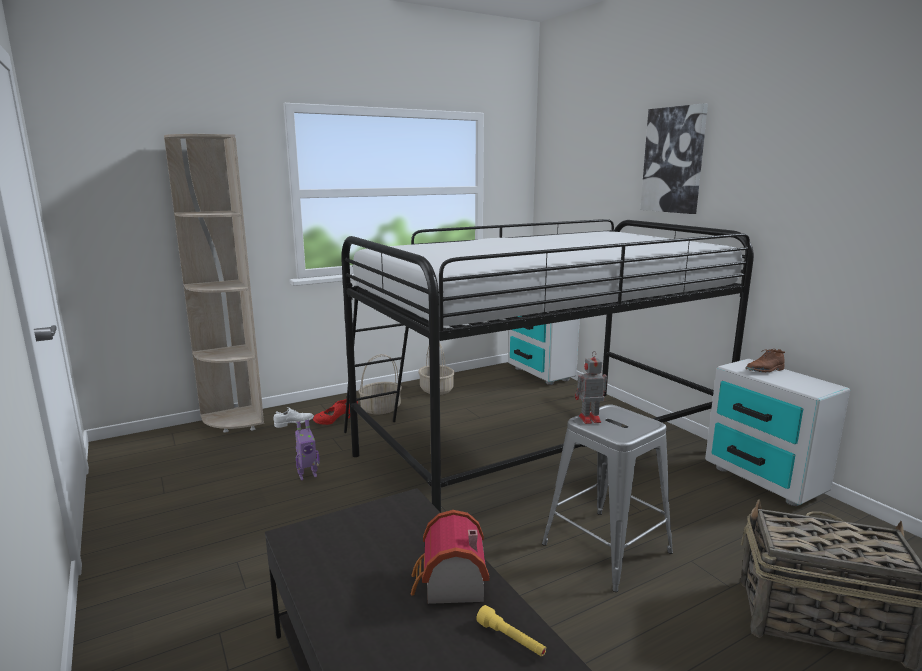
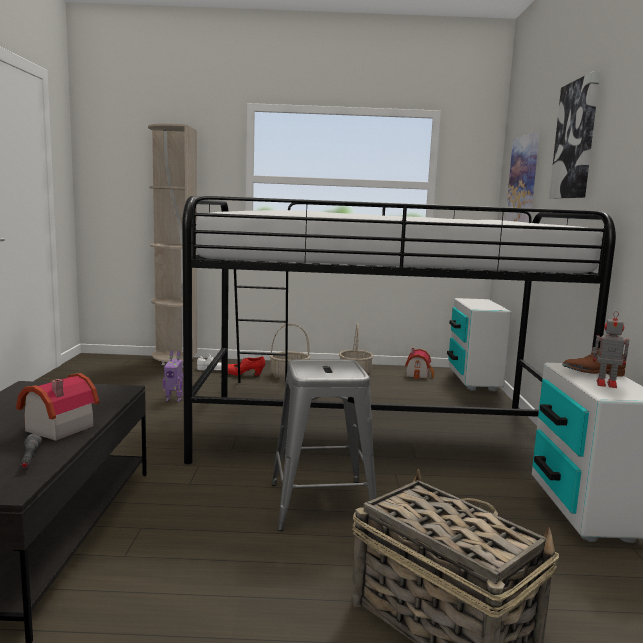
camera: 30 degrees right, 5 degrees down
(490, 377) = (419, 374): none -> toy house
(511, 640) = (29, 459): yellow flashlight -> grey flashlight
(582, 186) = (523, 180): none -> picture
(588, 419) = (307, 362): toy robot -> toy robot (605, 384)

